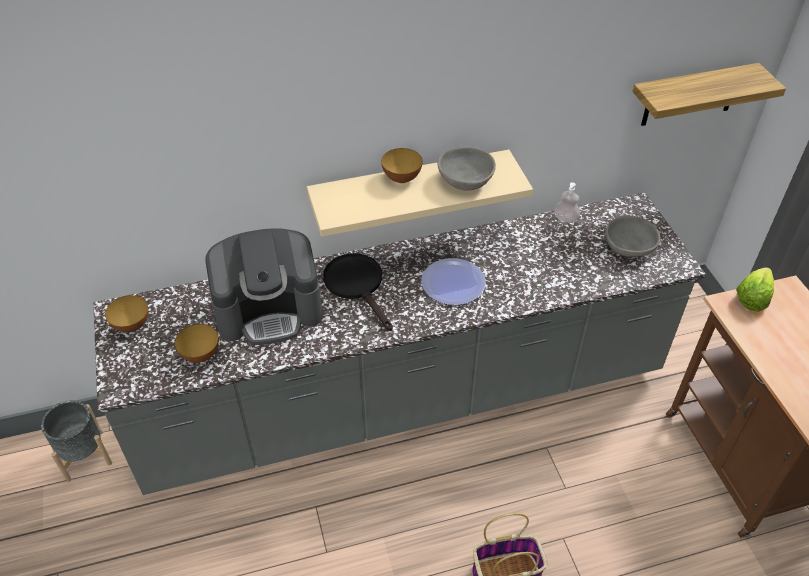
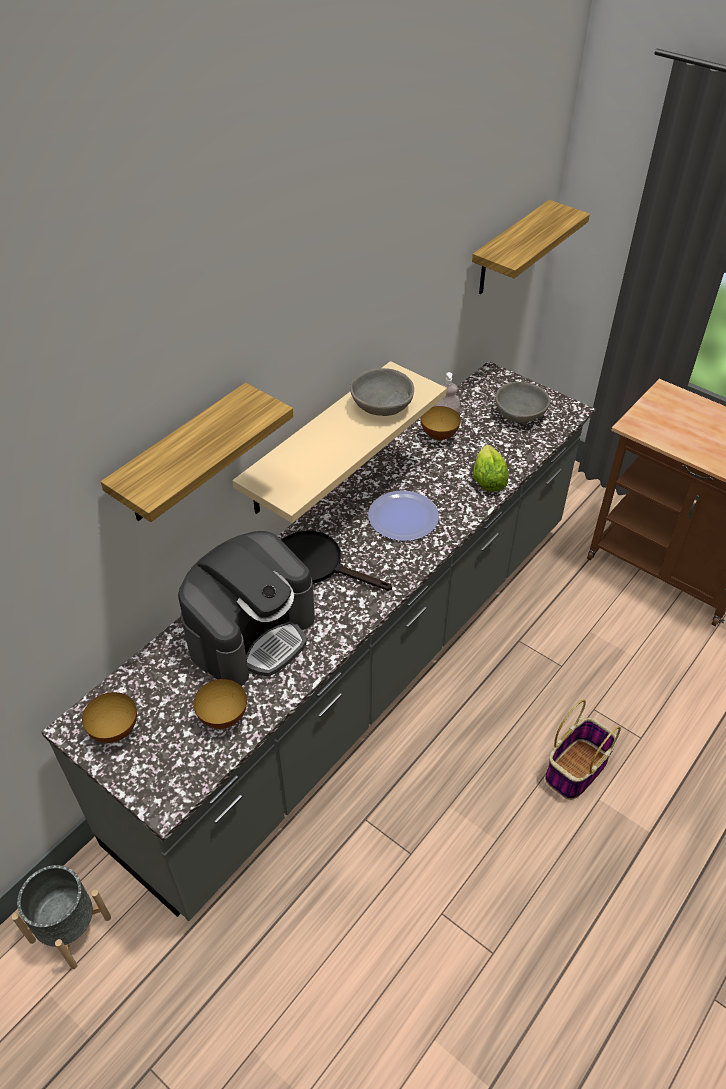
camera: 35 degrees left, 0 degrees up
(253, 147) = (182, 456): none -> shelf
(401, 178) = (320, 430): bowl -> bowl (439, 436)
(752, 298) = (646, 411): lettuce -> lettuce (488, 479)

